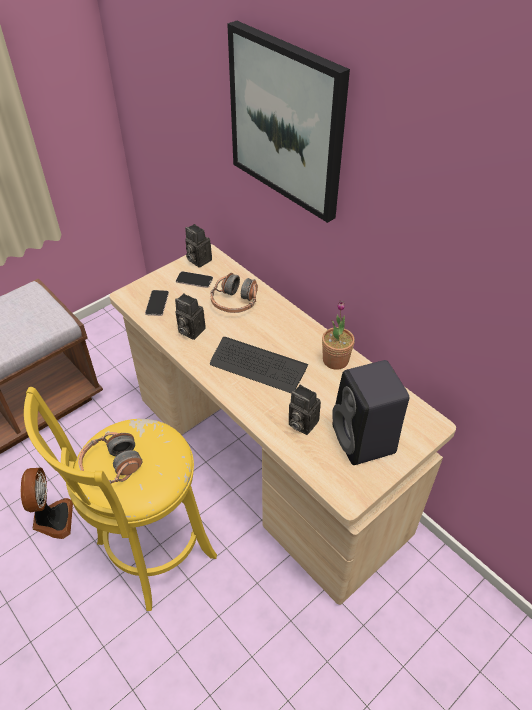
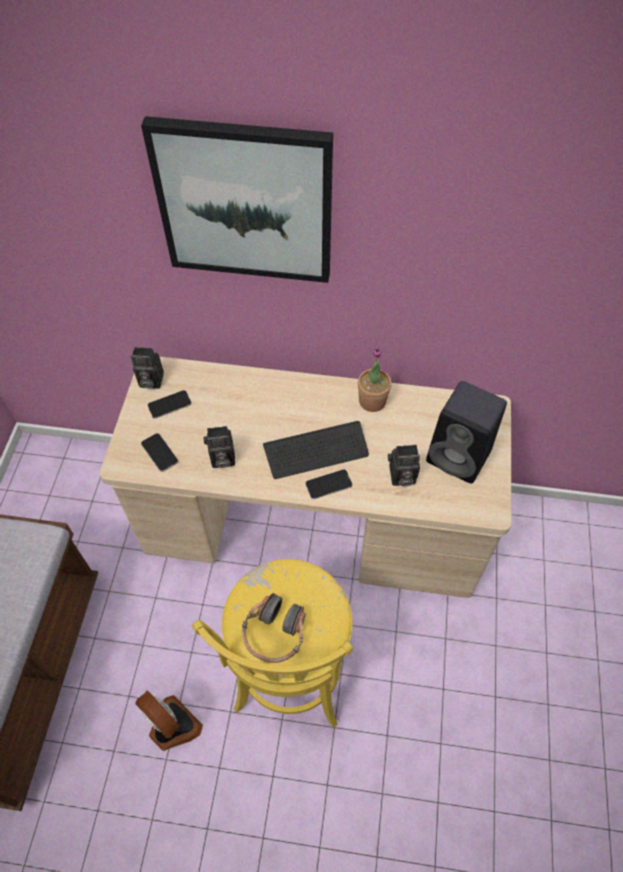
camera: 40 degrees left, 10 degrees up
(235, 302) = (232, 402): headphones -> none
(242, 392) = (328, 484): none -> phone

